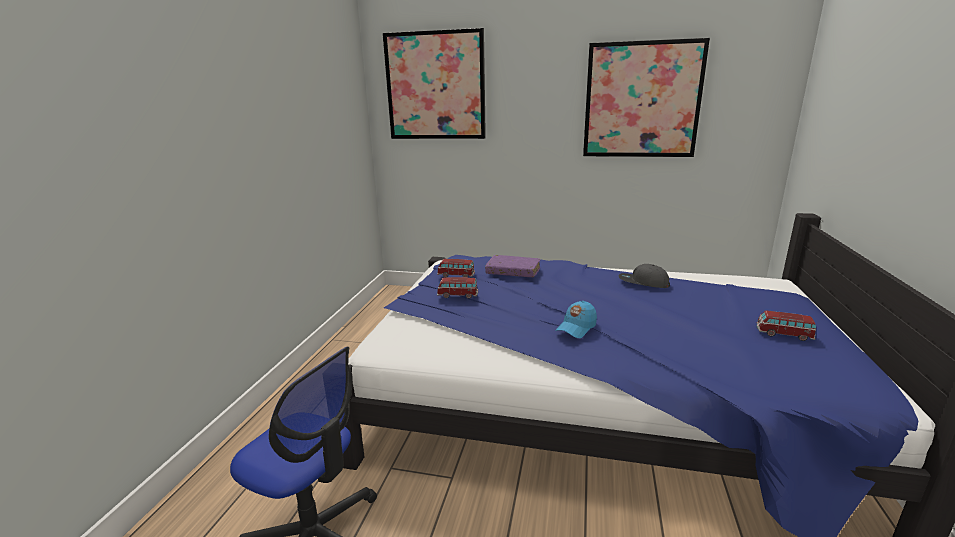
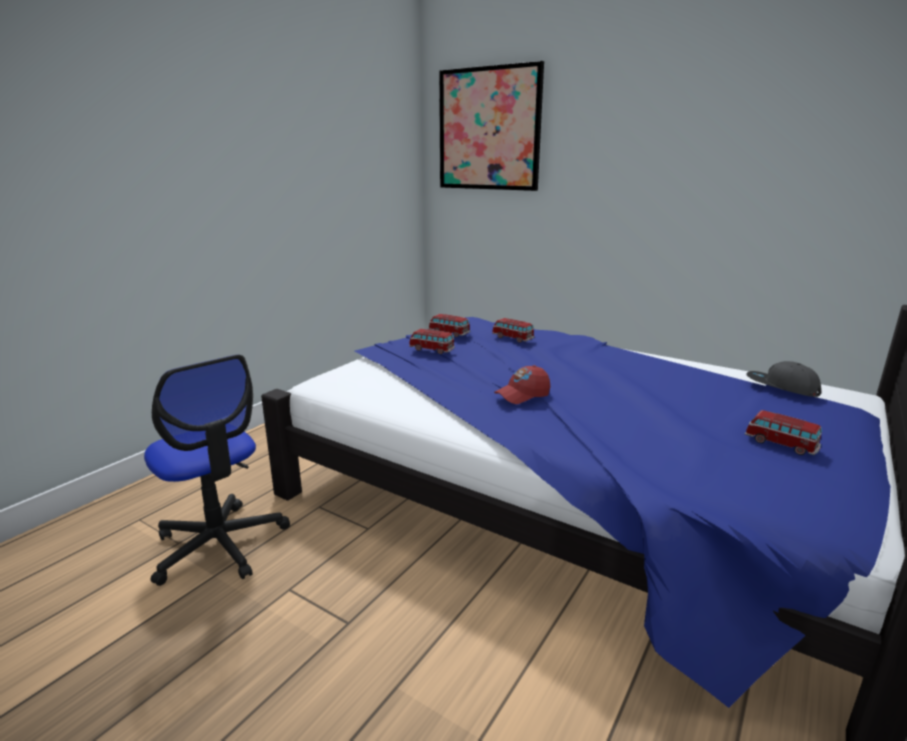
camera: 20 degrees right, 0 degrees up
(513, 272) = (513, 338): purple book -> toy car
(576, 328) = (522, 395): blue cap -> red cap
(641, 100) = (727, 148): picture -> none
(643, 283) = (655, 369): grey cap -> grey cap (781, 387)

